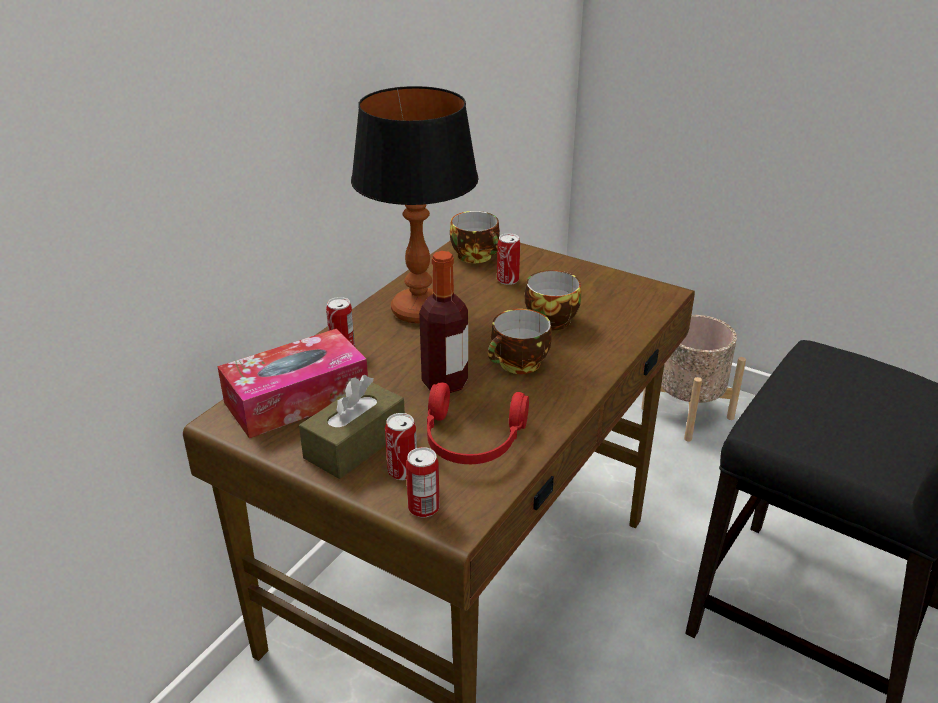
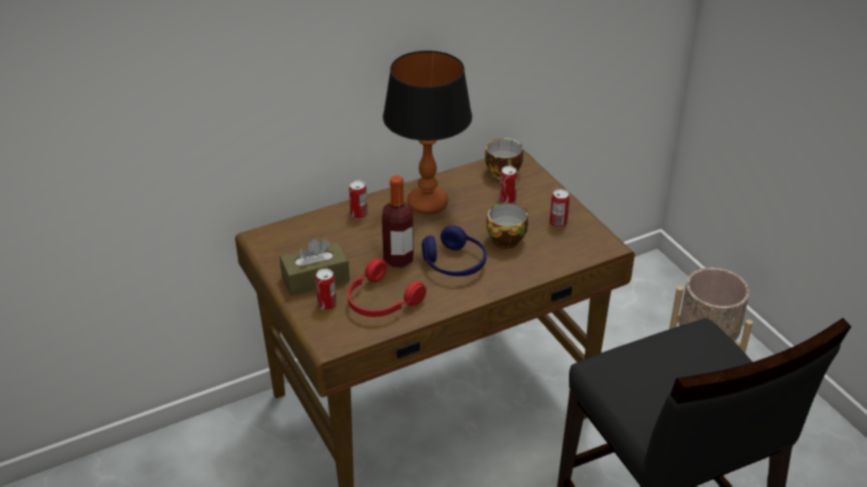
camera: 30 degrees right, 5 degrees up
(297, 398) = (307, 238): tissue box -> none
(423, 508) = (320, 329): can -> can (558, 223)
(518, 365) = (454, 263): cup -> blue headphones

